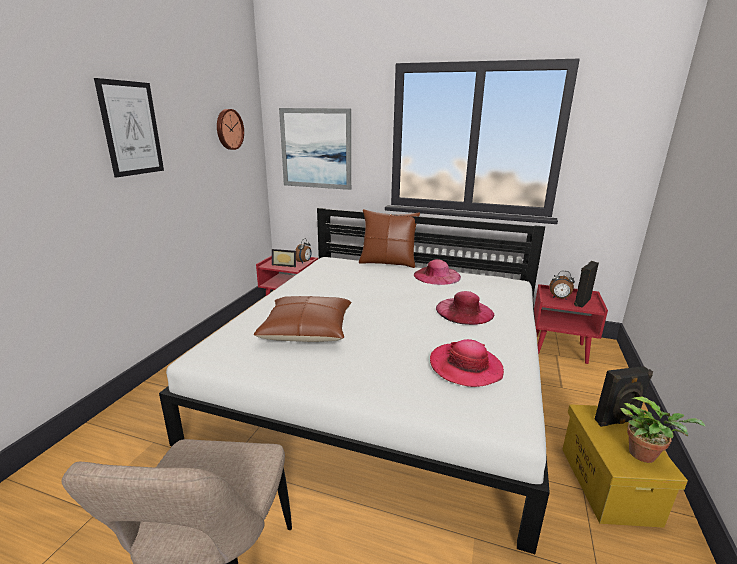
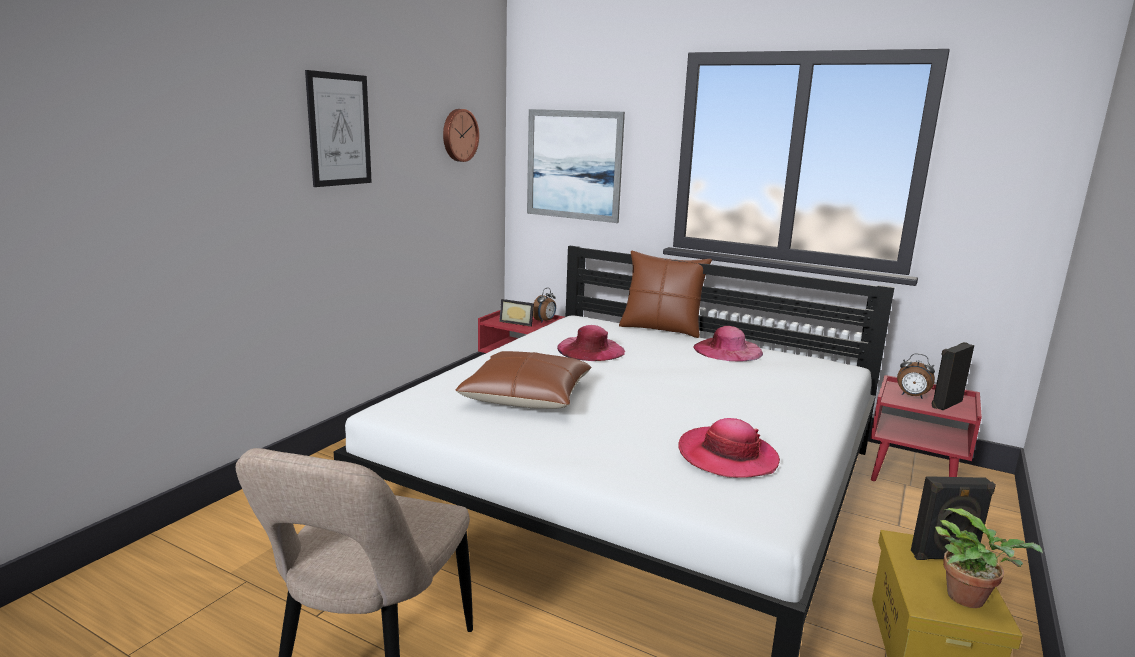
camera: 10 degrees right, 5 degrees down
(464, 311) = (751, 394): pink hat -> pink hat (590, 349)

